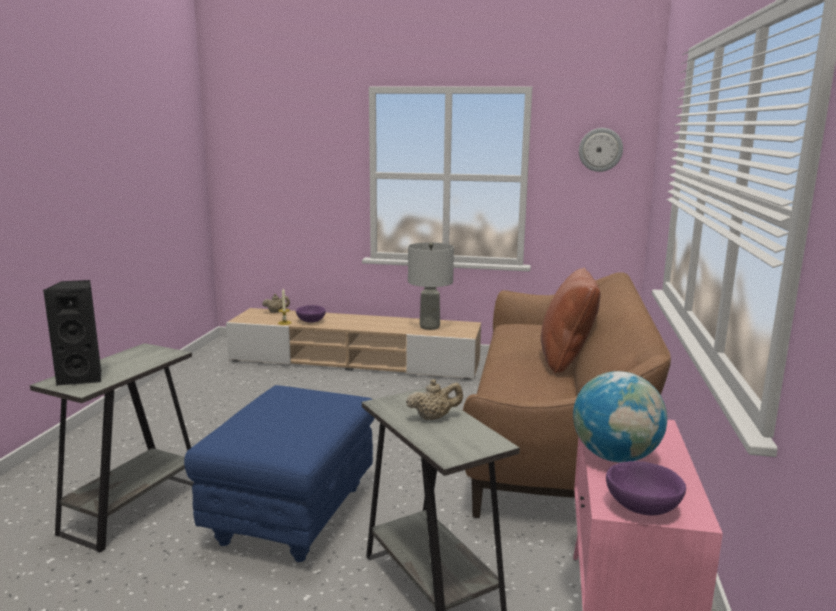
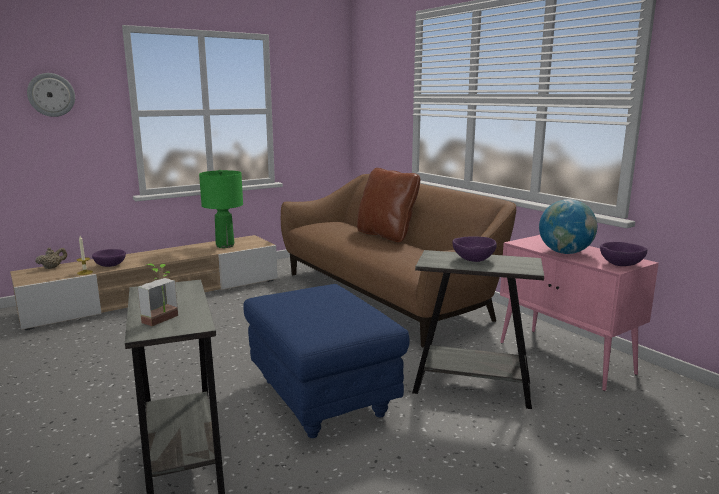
camera: 45 degrees left, 0 degrees up
(83, 377) = (164, 320): black speaker -> potted plant
(429, 327) = (224, 246): grey table lamp -> green table lamp
(434, 417) = (473, 259): beige teapot -> purple bowl
(600, 149) = (319, 86): wall clock -> wall clock (51, 95)

